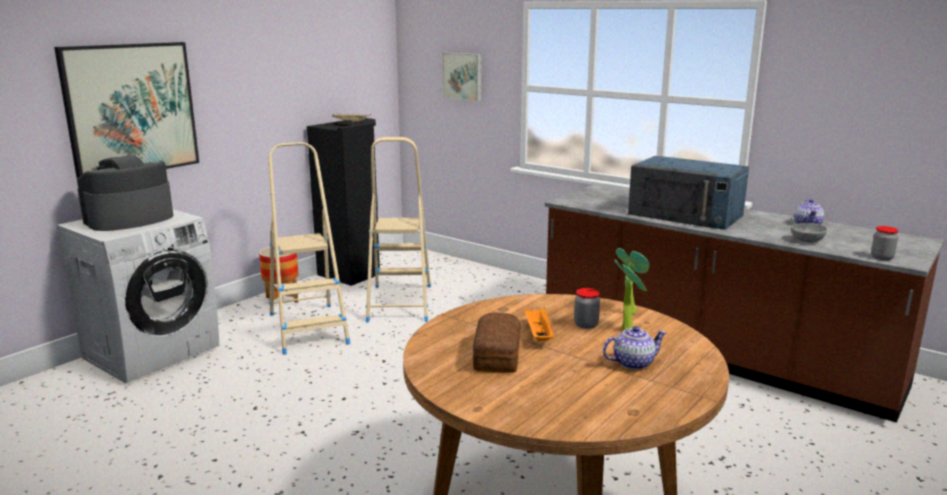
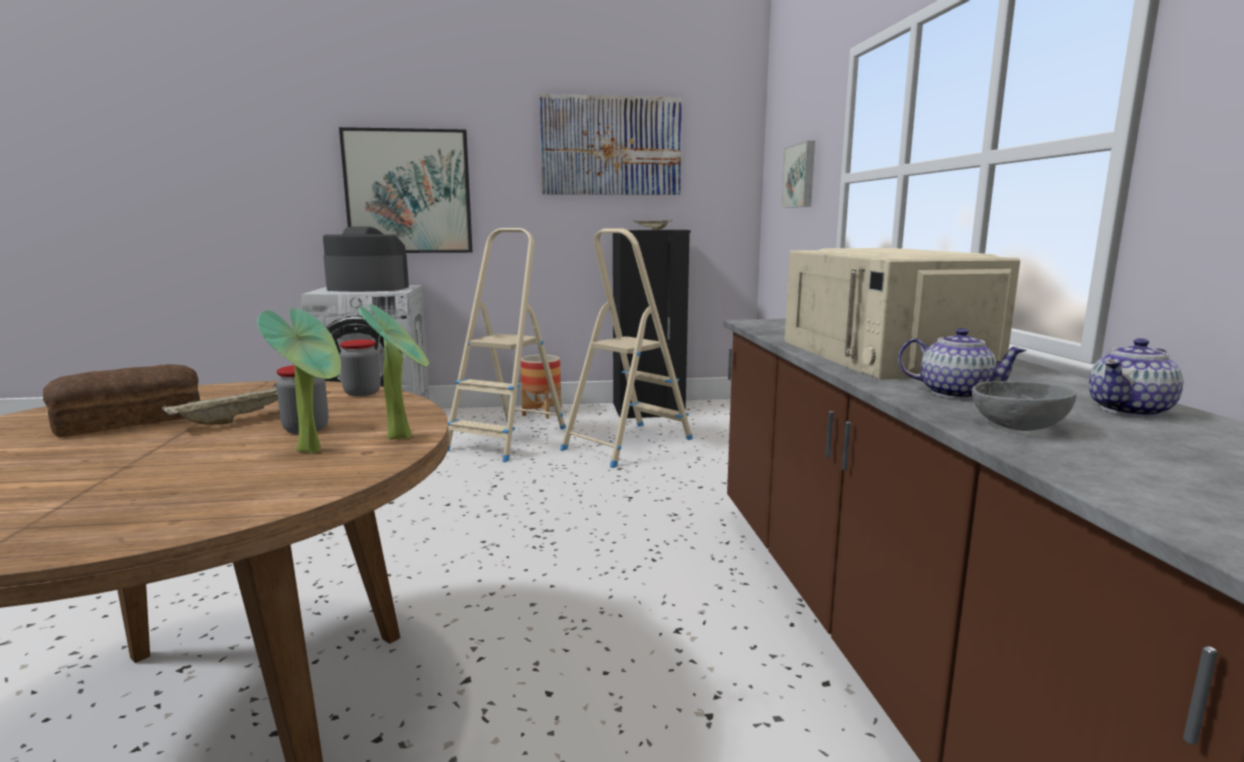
camera: 45 degrees right, 5 degrees down
(298, 49) = (611, 146): none -> picture
(538, 334) = (236, 419): orange tray -> beige tray
(632, 363) = (142, 481): teapot -> teapot (954, 393)
(686, 215) = (883, 356): blue microwave -> beige microwave
(882, 257) = (1157, 505): jar -> jar (362, 393)

